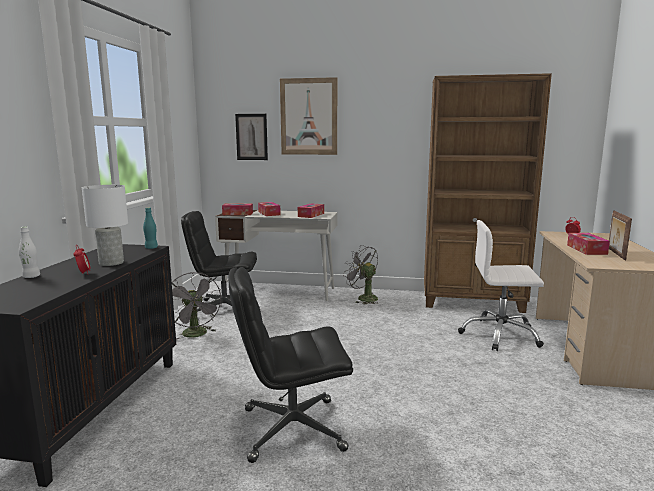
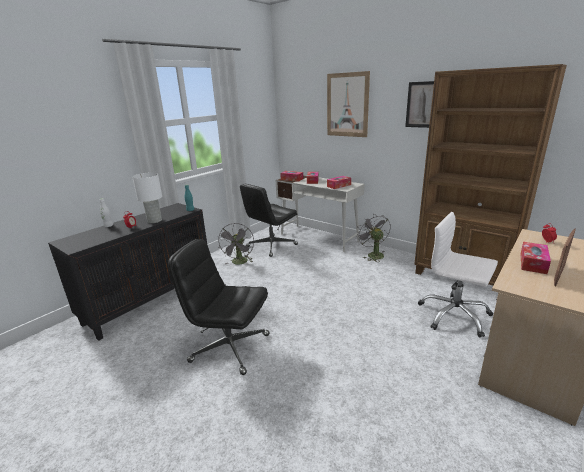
camera: 30 degrees right, 10 degrees up
(223, 309) = (271, 246): black office chair -> black office chair turned 75 degrees counterclockwise
(251, 137) = (308, 120): picture -> picture (422, 104)

